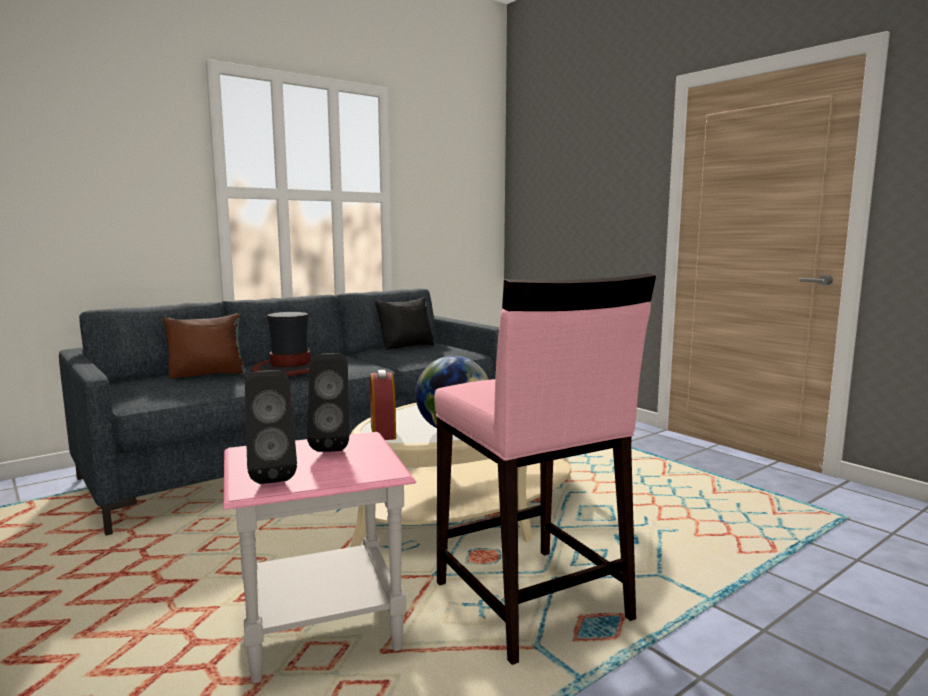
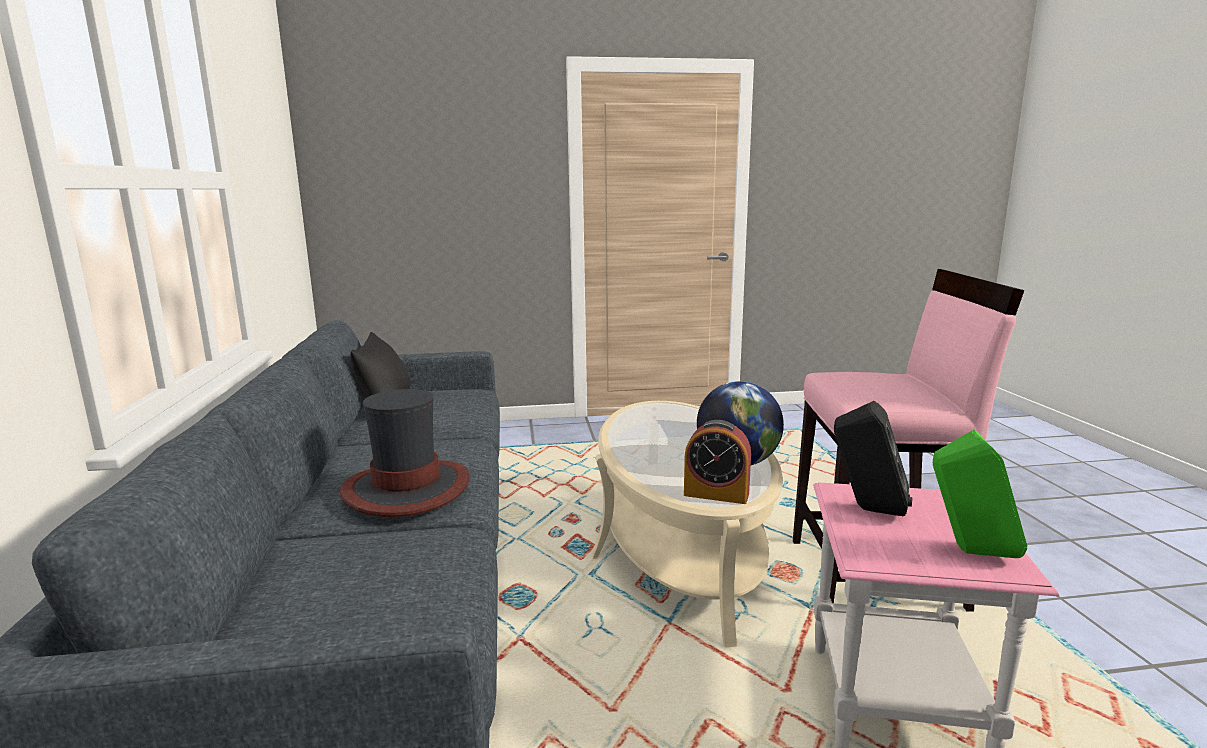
camera: 60 degrees left, 5 degrees up
(208, 374) = (317, 555): brown pillow -> none
(272, 476) = (969, 552): black speaker -> green speaker

